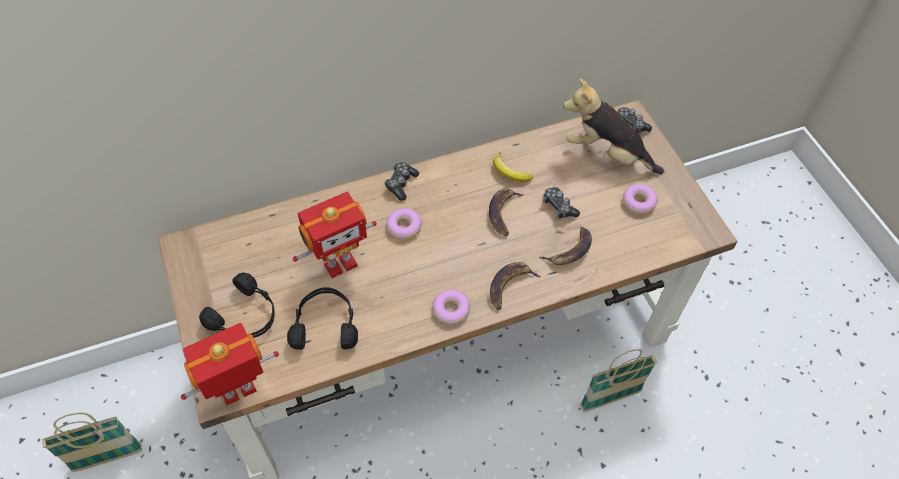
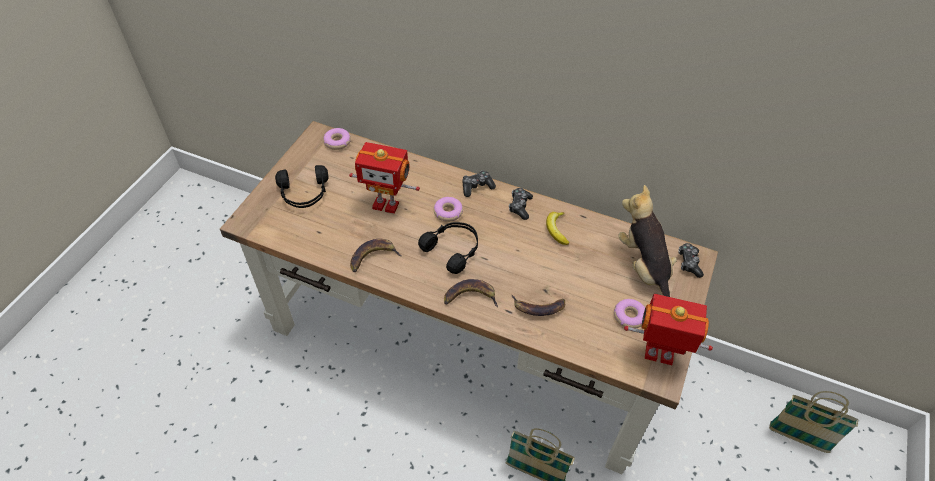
camera: 45 degrees right, 5 degrees down
(107, 458) = (224, 249): basket -> basket (798, 438)
(239, 392) = (255, 229): toy robot -> toy robot (658, 356)
(325, 324) = (338, 230): black headphones -> black headphones (453, 249)
(451, 309) = (417, 280): donut -> donut (337, 142)
(503, 212) = (521, 250): banana -> banana (373, 257)
(558, 207) = (564, 275): game controller -> game controller (520, 206)

